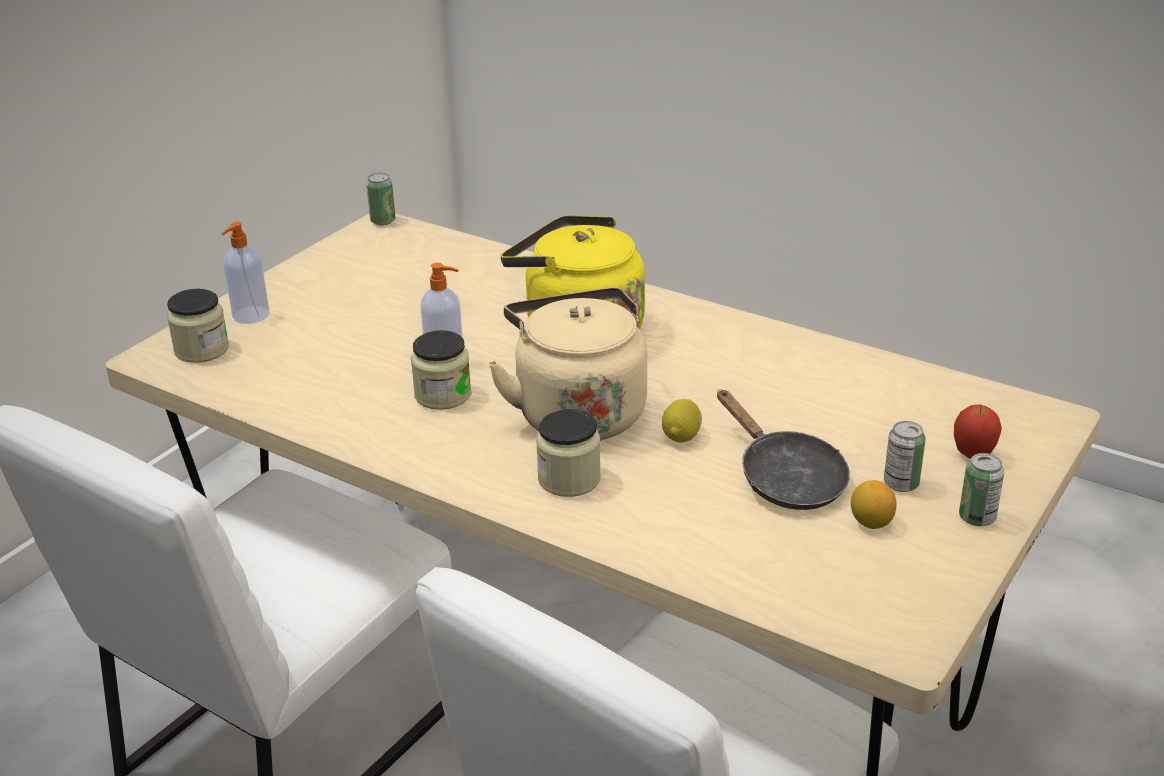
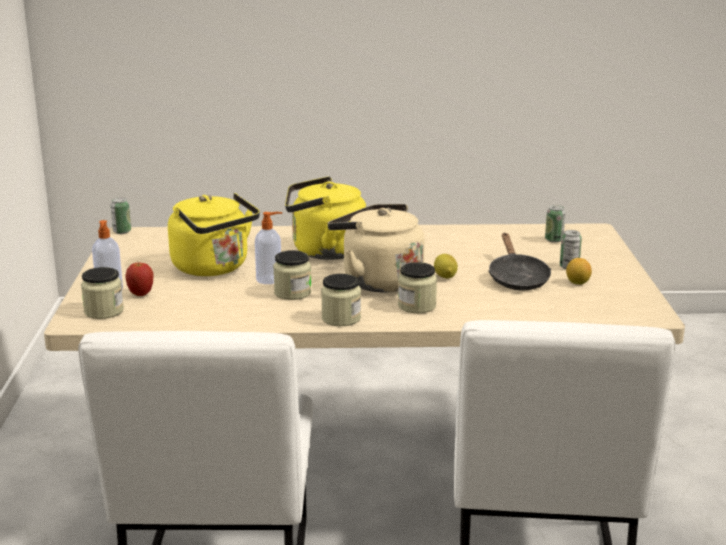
camera: 35 degrees left, 10 degrees down
(406, 318) = (214, 268): none -> yellow kettle
(442, 464) = (341, 318): none -> jar
(785, 478) = (517, 278): black frying pan -> black frying pan turned 60 degrees clockwise
(973, 455) = (583, 250): apple -> apple (141, 294)
(977, 518) = (616, 269): can -> can (554, 240)

